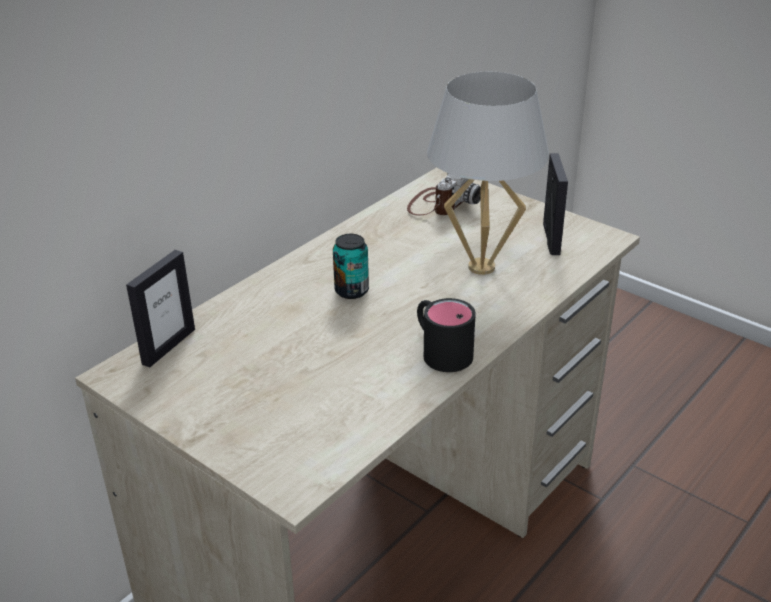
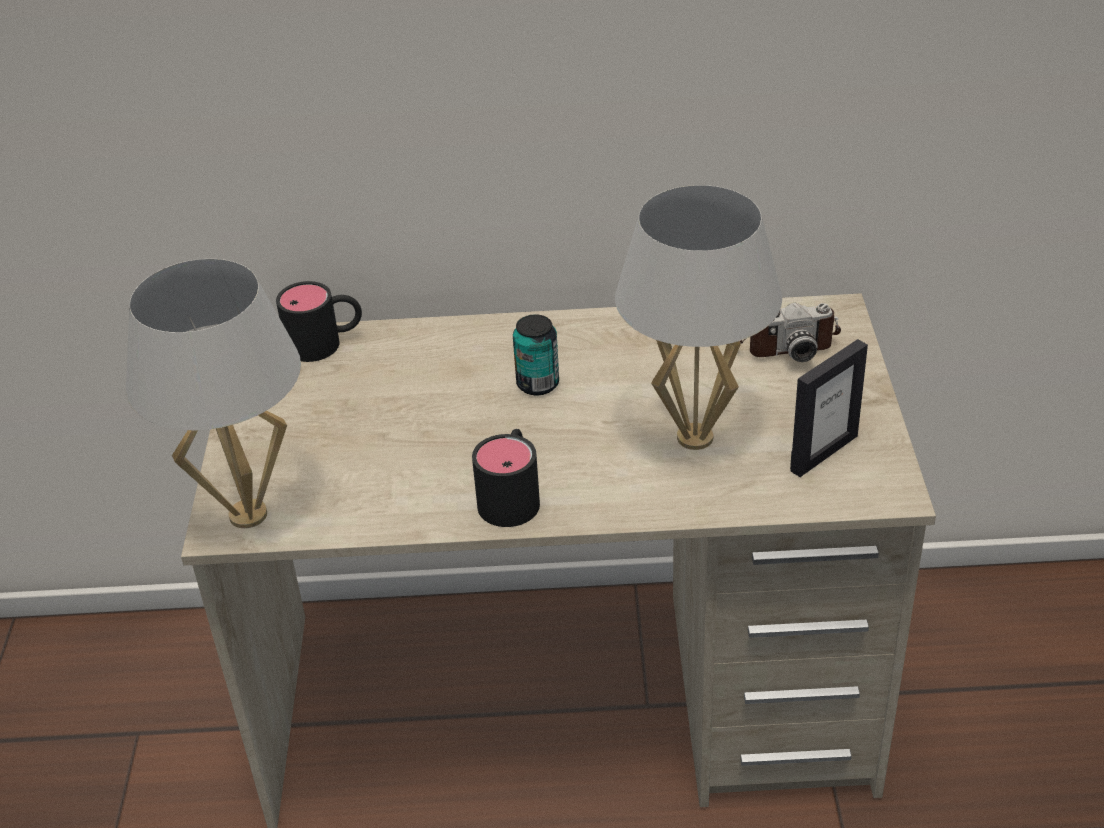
camera: 50 degrees right, 5 degrees up
(168, 346) = (325, 343): picture frame -> black mug
(299, 469) = (248, 515): none -> white table lamp

